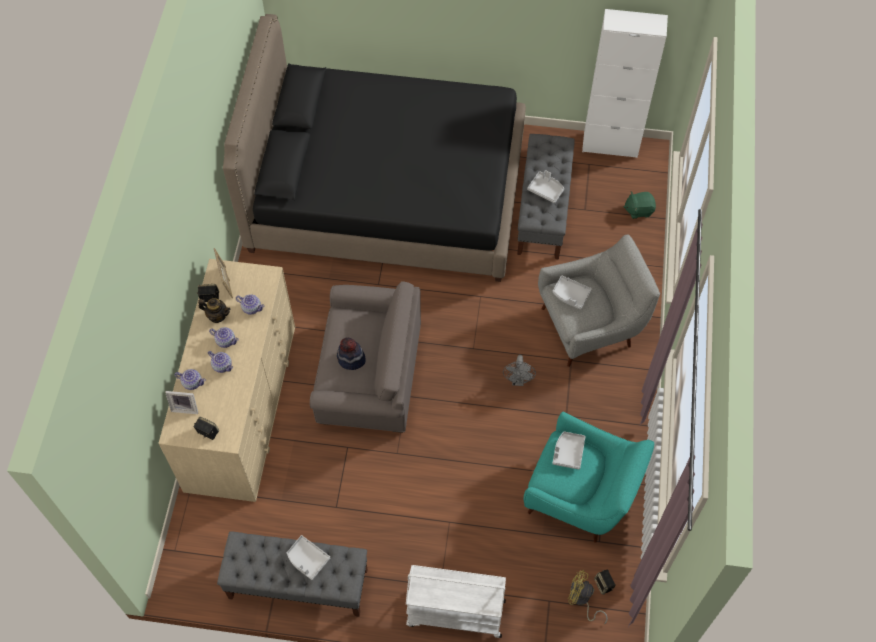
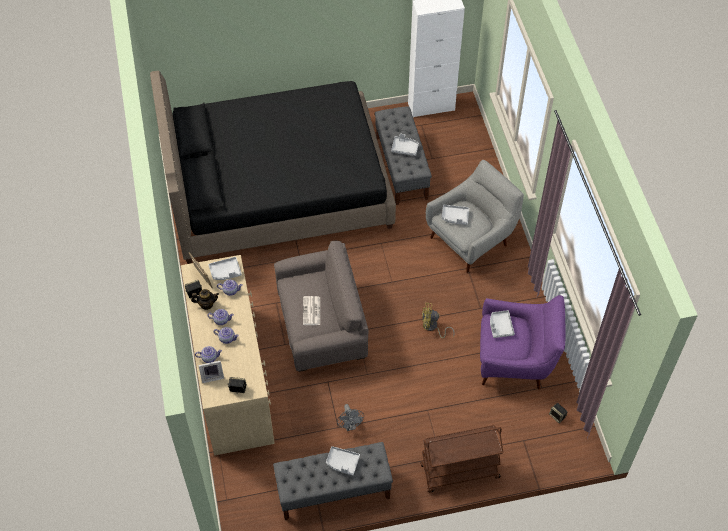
camera: 20 degrees left, 5 degrees down
(256, 283) = (225, 272): none -> grey tray
(351, 359) = (312, 311): hat -> newspaper
(454, 613) = (459, 472): white cart -> brown cart
(518, 380) = (435, 294): grey fan -> grey fan (350, 426)
(581, 497) = (515, 361): turquoise armchair -> purple armchair
(581, 600) = (546, 432): yellow fan -> yellow fan (432, 327)
(638, 210) = (471, 147): green plush toy -> none

